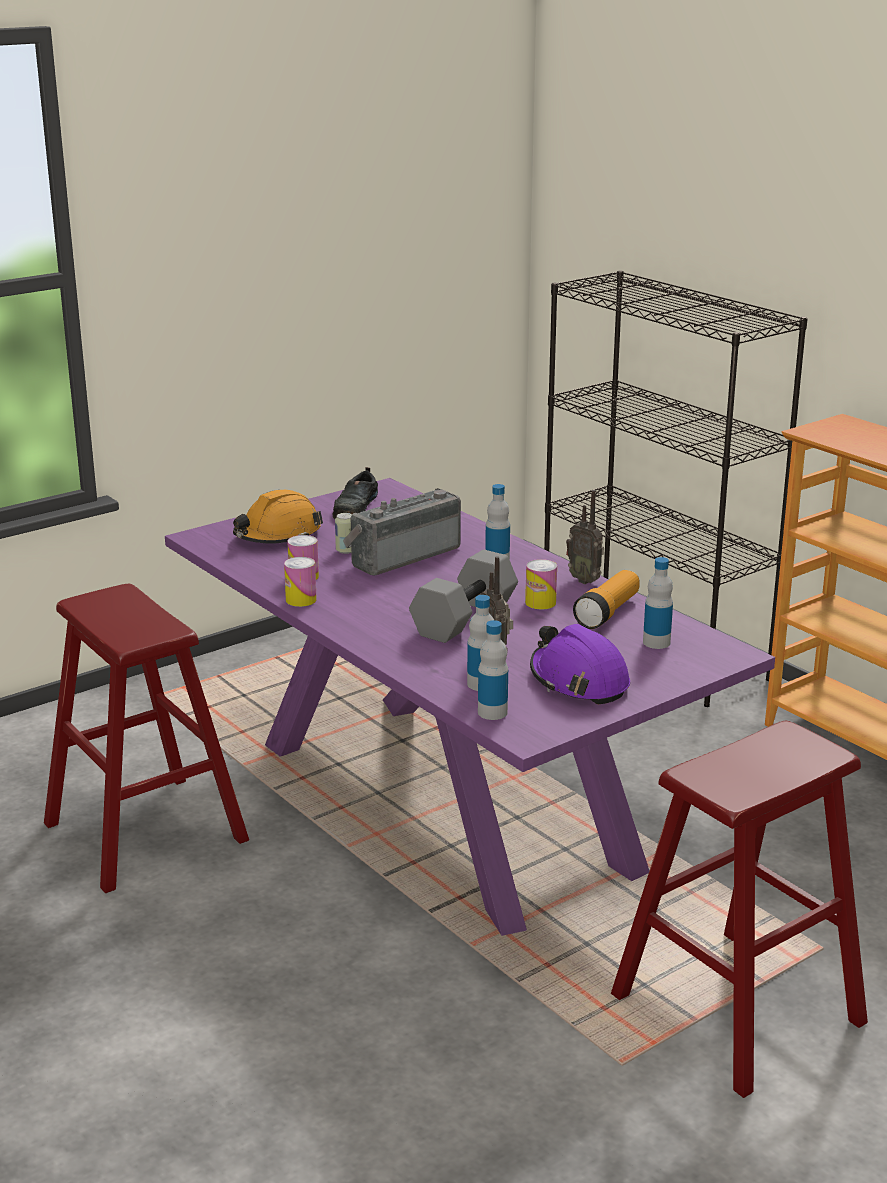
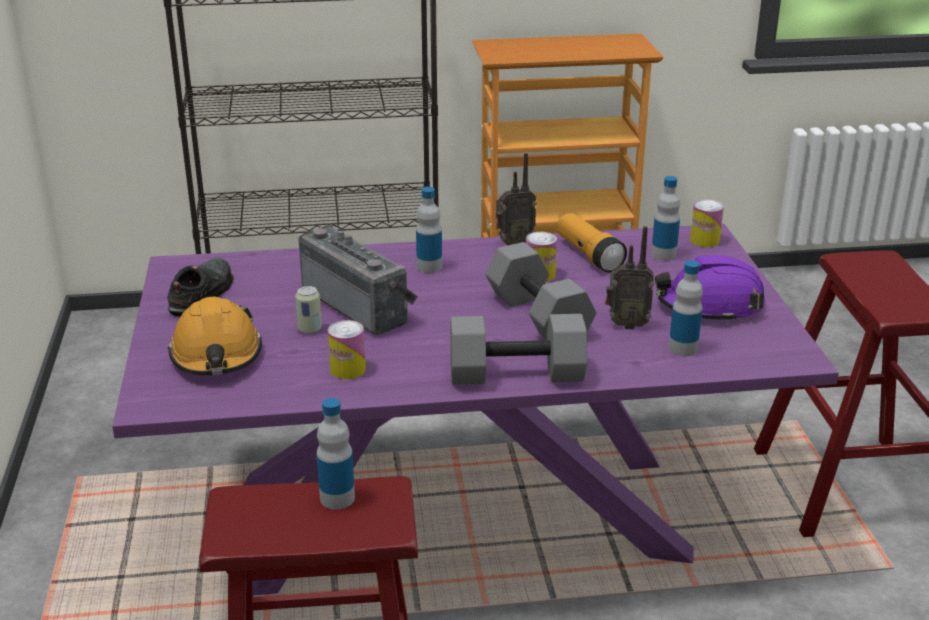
camera: 60 degrees left, 5 degrees up
(301, 600) = (405, 386): can -> can (704, 240)
(356, 506) = (202, 293): black shoe -> black shoe turned 120 degrees counterclockwise
(359, 631) = (515, 375): none -> grey dumbbell
(402, 555) = (360, 305): radio -> radio turned 150 degrees clockwise
(492, 712) = (743, 359): bottle -> bottle (337, 498)

